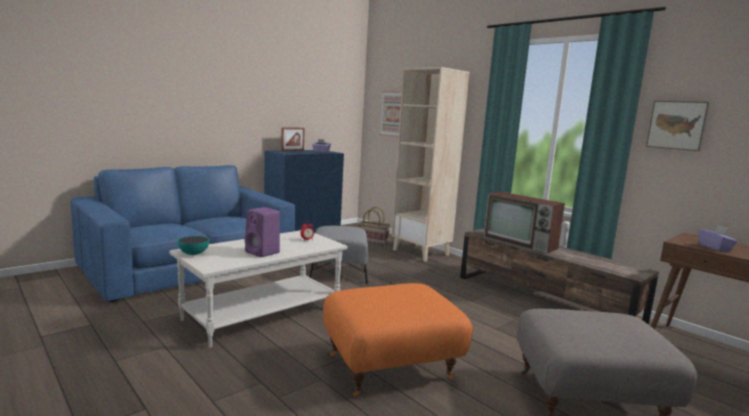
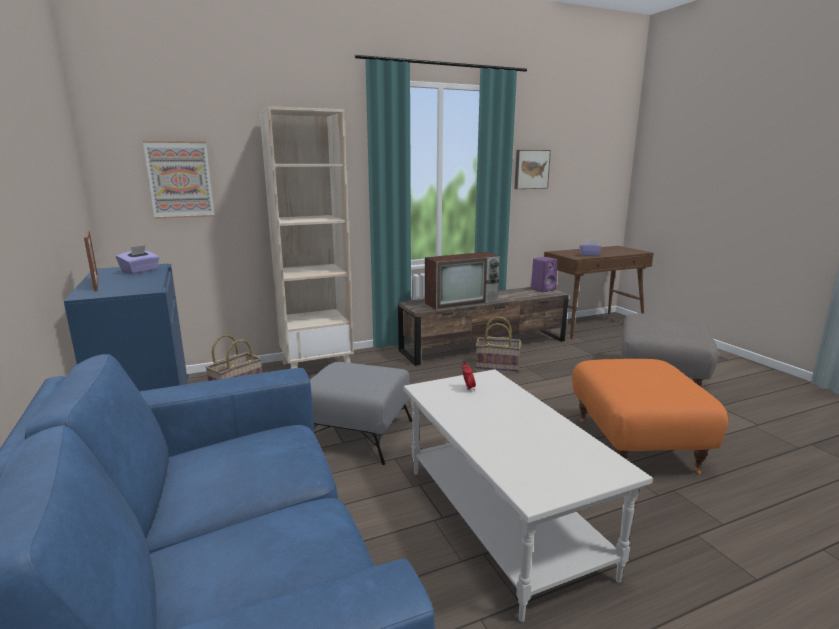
camera: 70 degrees left, 5 degrees up
(193, 254) = (553, 486): bowl -> none
(263, 252) = (536, 424): purple speaker -> purple speaker (543, 289)
(501, 306) = (497, 365): none -> basket

